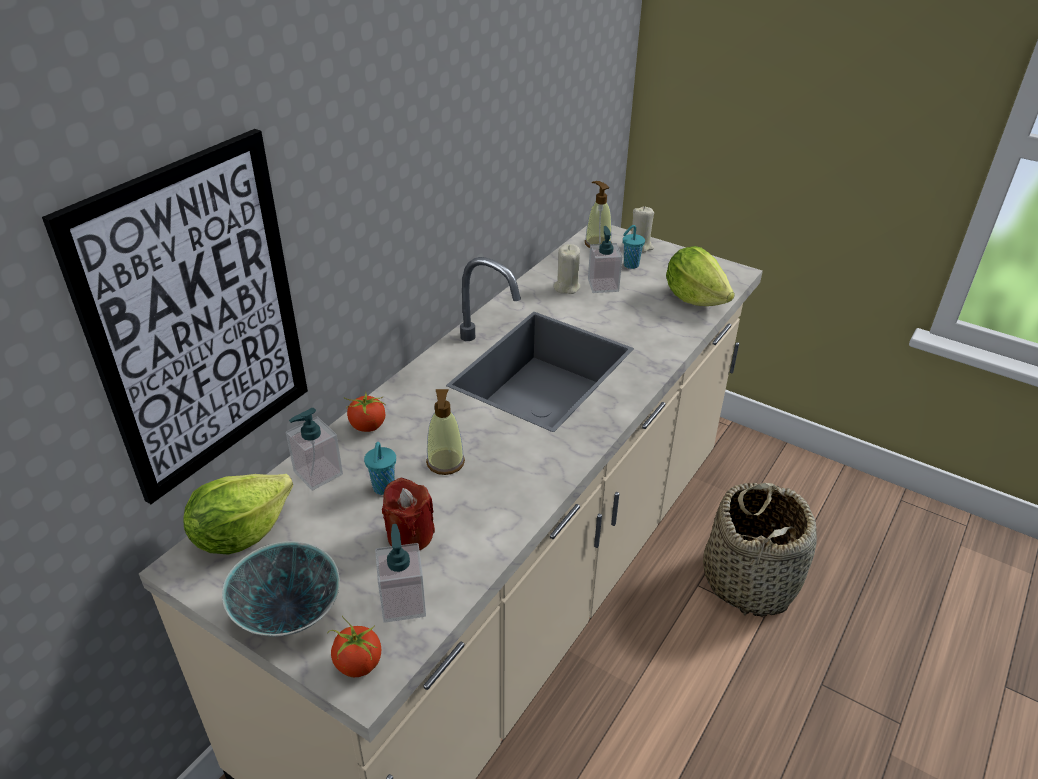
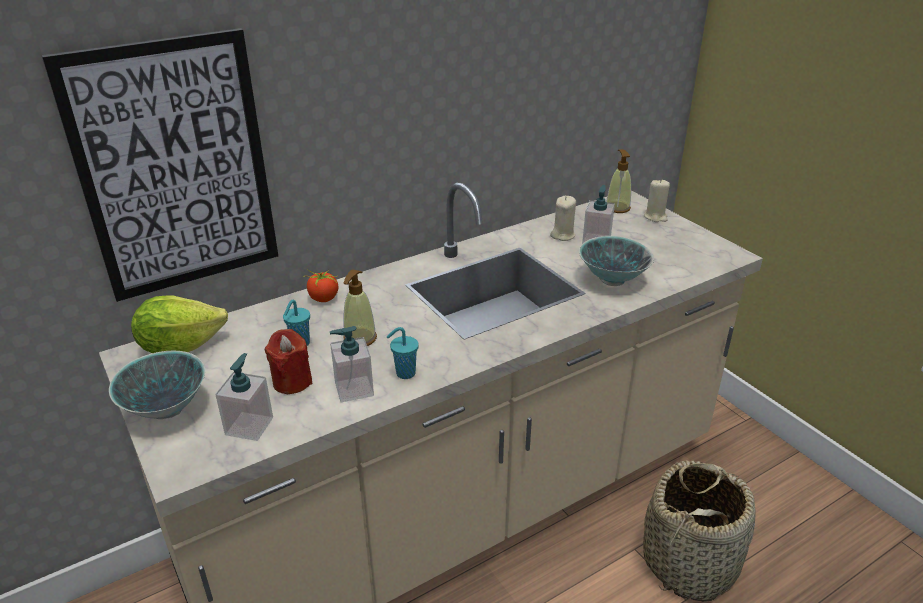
camera: 25 degrees right, 5 degrees down
(318, 473) = (263, 321): soap dispenser -> soap dispenser (353, 389)
(358, 664) = (184, 457): tomato -> none
(630, 265) = (634, 229): turquoise cup -> turquoise cup (404, 373)
(648, 327) = (612, 280): none -> bowl
(695, 298) = (675, 266): lettuce -> none

